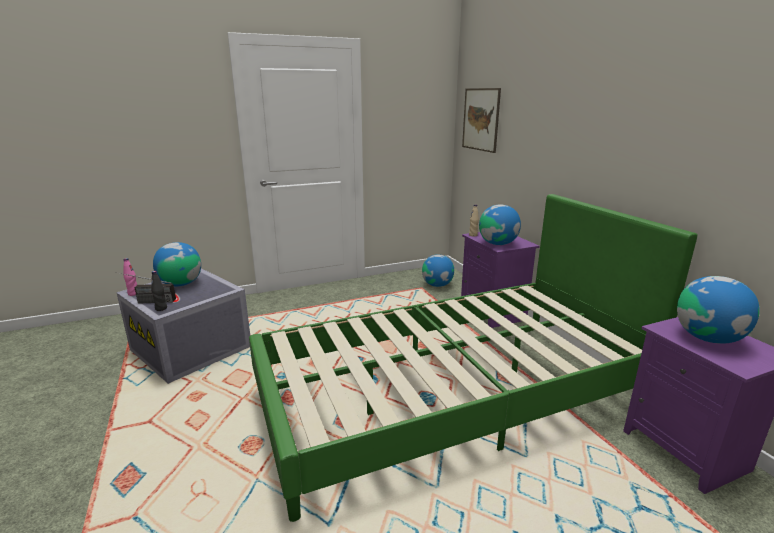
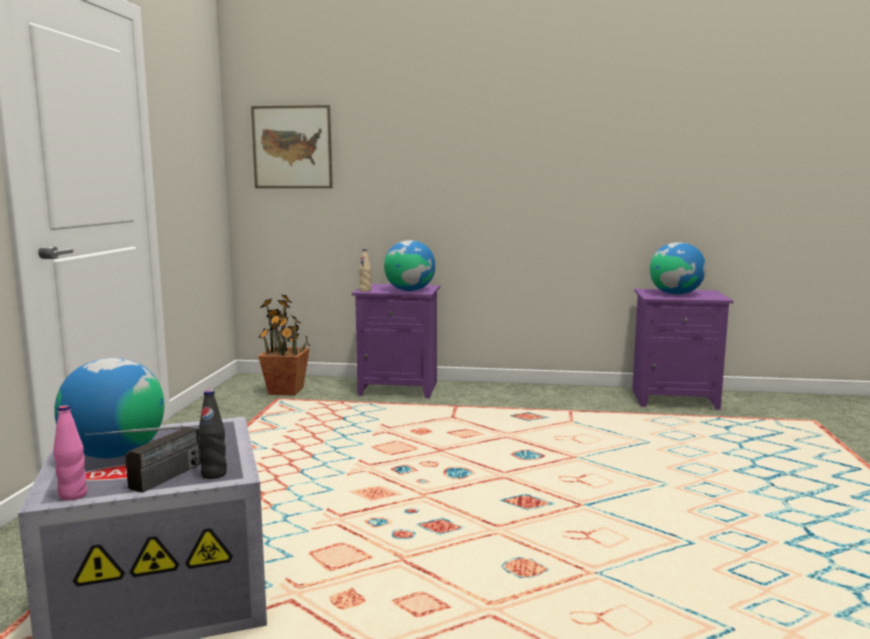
camera: 60 degrees left, 10 degrees down
(437, 285) = (286, 391): globe -> potted plant
(451, 396) = (533, 445): green bed -> none

